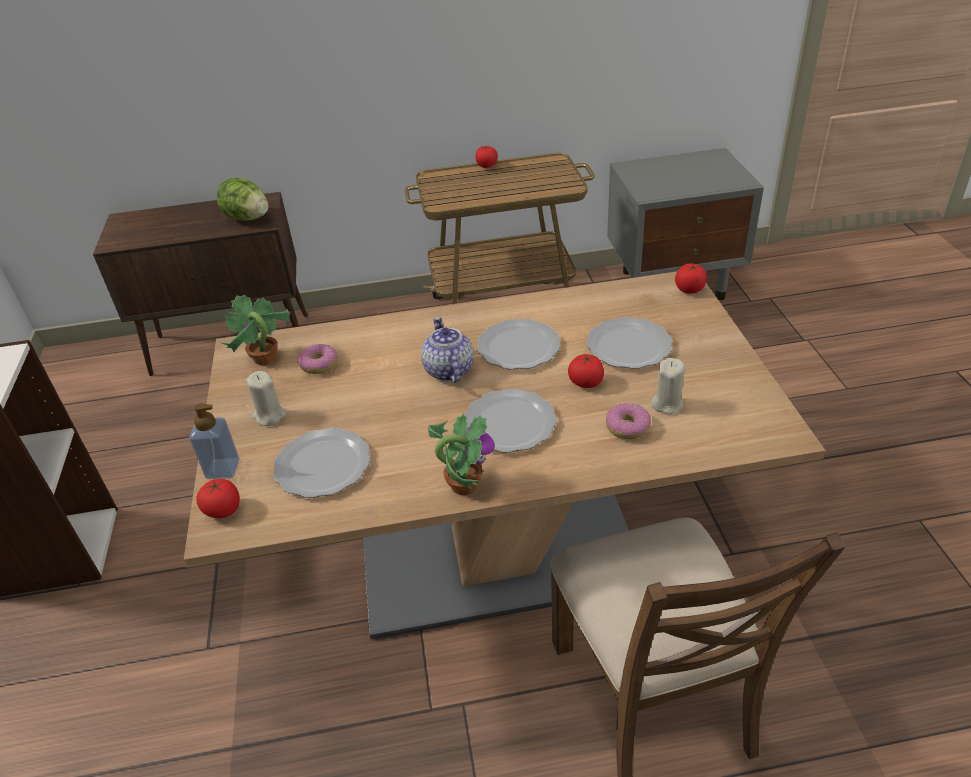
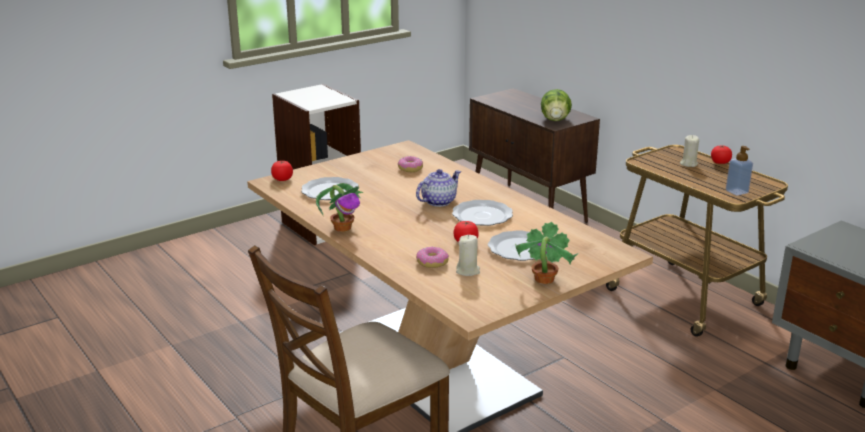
camera: 60 degrees right, 15 degrees down
(223, 469) = (309, 171): soap dispenser -> soap dispenser (736, 191)
(264, 359) = (402, 155): potted plant -> potted plant (543, 279)
(269, 416) = (357, 169): beige candle -> beige candle (688, 164)
(508, 423) = (404, 228): plate -> none
(689, 289) = (618, 258): tomato -> none

